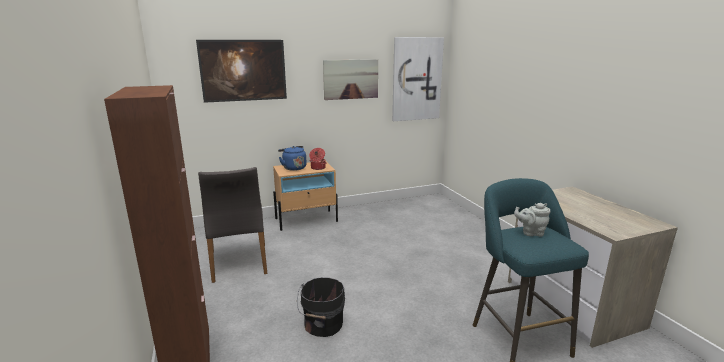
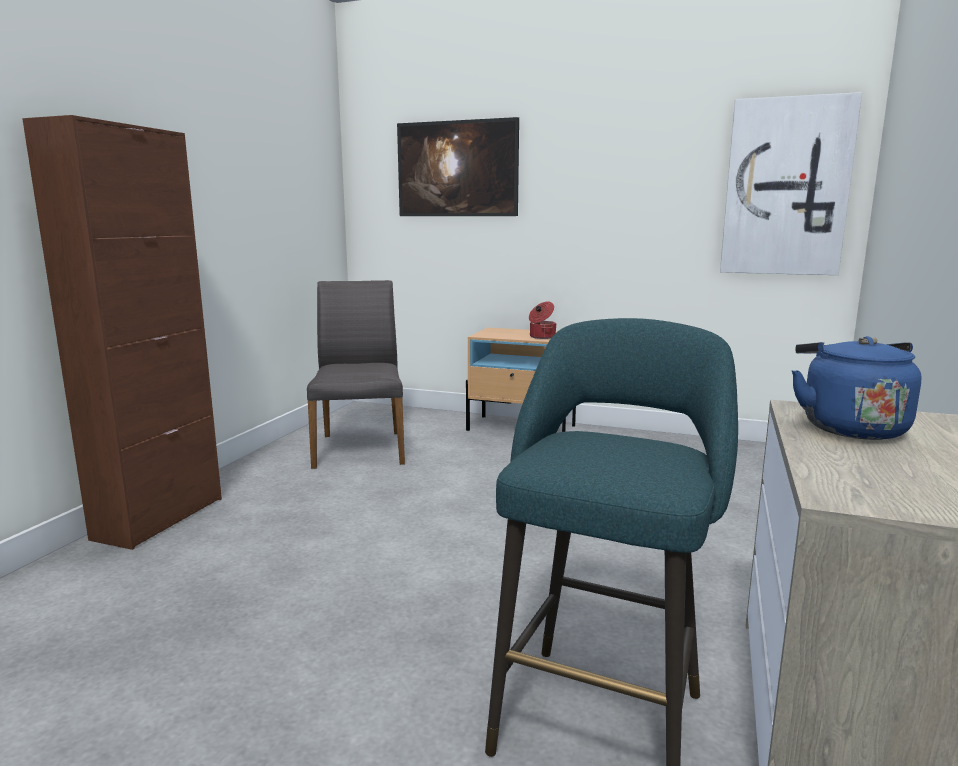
camera: 40 degrees right, 5 degrees down
(239, 262) = (360, 448): grey chair -> grey chair turned 150 degrees clockwise
(293, 168) = (508, 332): blue kettle -> blue kettle (848, 427)
(322, 325) = (332, 546): black bucket -> none
(351, 79) = (636, 185): picture -> none
(531, 233) = (620, 444): grey teapot -> none

